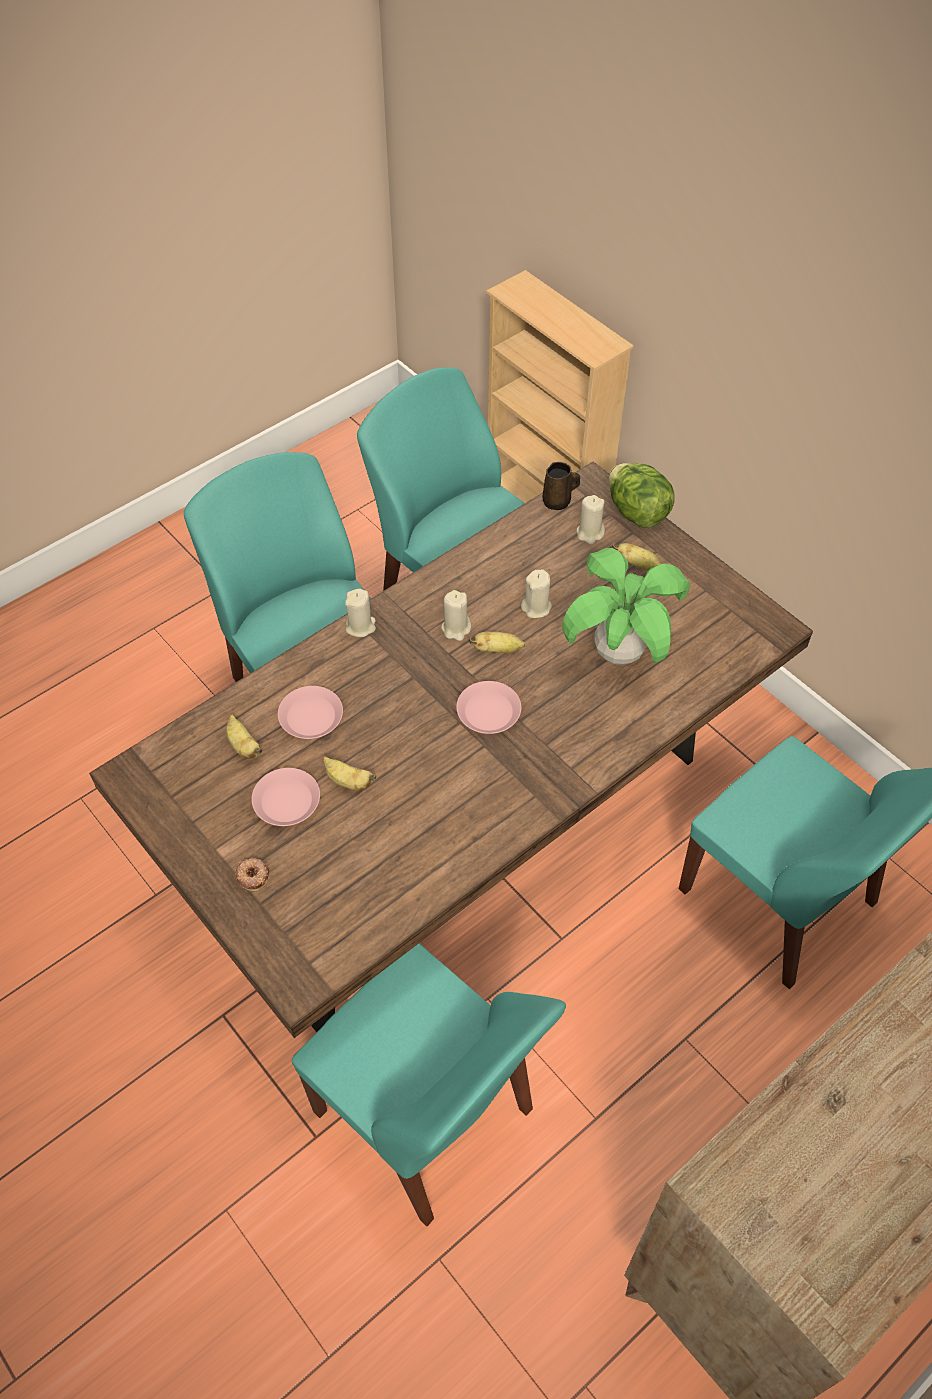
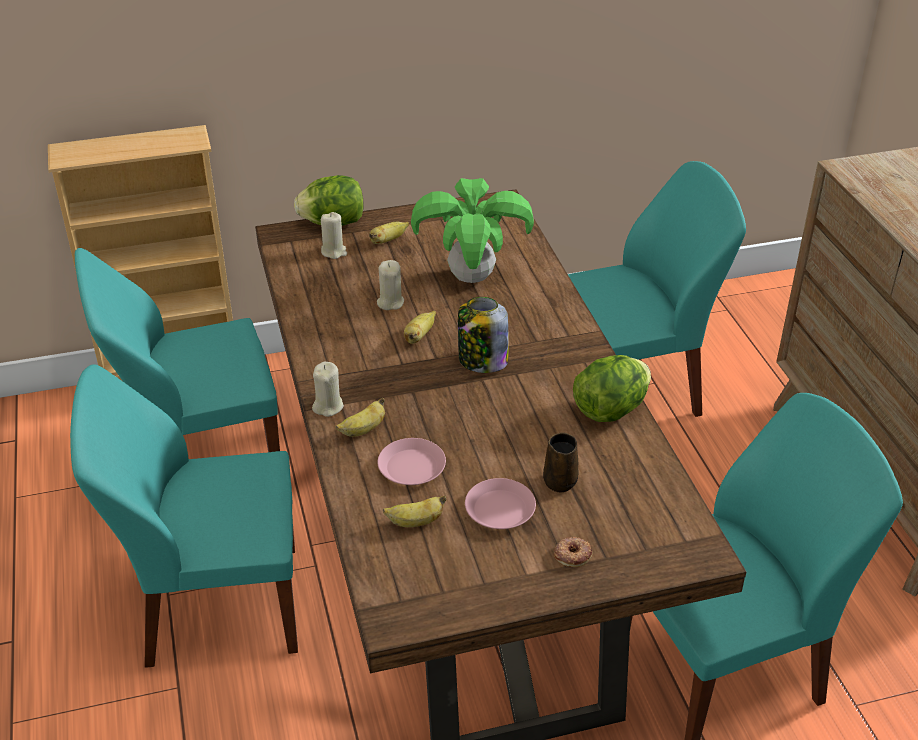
camera: 65 degrees left, 15 degrees down
(348, 781) = (502, 463): banana -> banana (363, 430)
(456, 628) = (377, 351): beige candle -> none
(470, 842) = (610, 410): none -> lettuce
(488, 712) = (482, 361): pink plate -> jar
(558, 502) = (284, 256): brown mug -> brown mug (560, 480)

